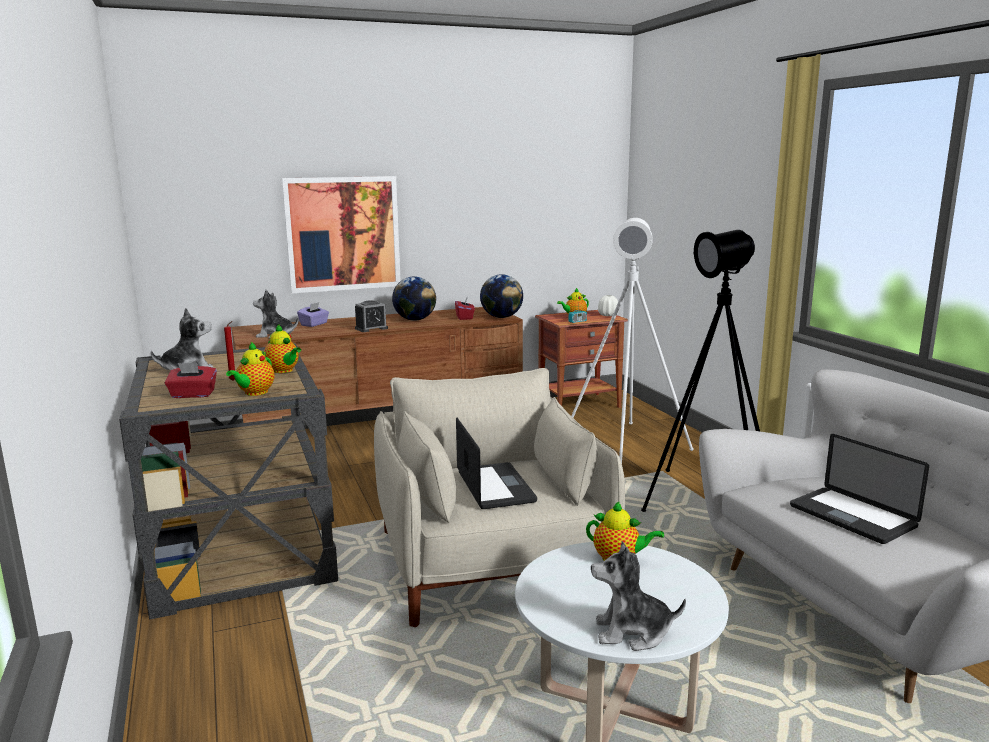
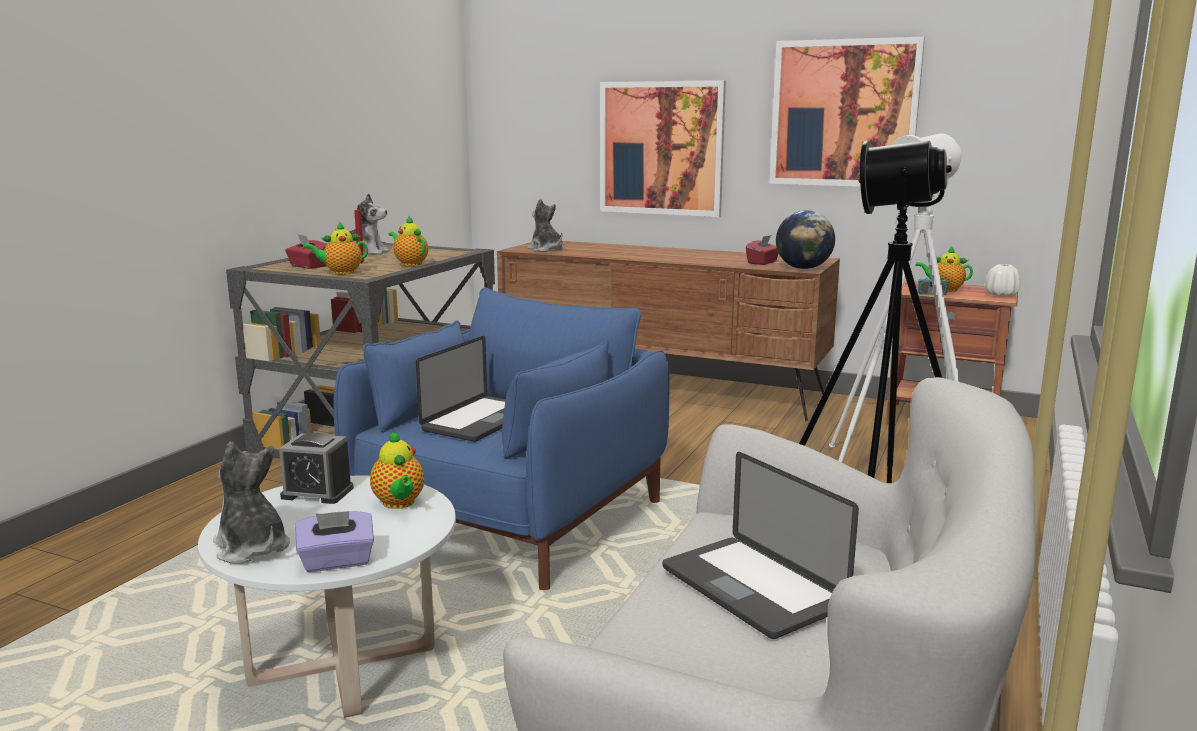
camera: 45 degrees right, 0 degrees up
(284, 371) = (410, 264): teapot -> teapot turned 135 degrees clockwise
(314, 324) = (606, 247): purple tissue box -> purple tissue box (337, 562)
(371, 328) = (639, 257): alarm clock -> alarm clock (317, 493)
(415, 320) = (705, 257): globe -> none
(485, 200) = (844, 113): none -> picture
(491, 562) = (512, 517): beige armchair -> blue armchair
(852, 516) = (752, 588): laptop -> laptop turned 45 degrees counterclockwise

